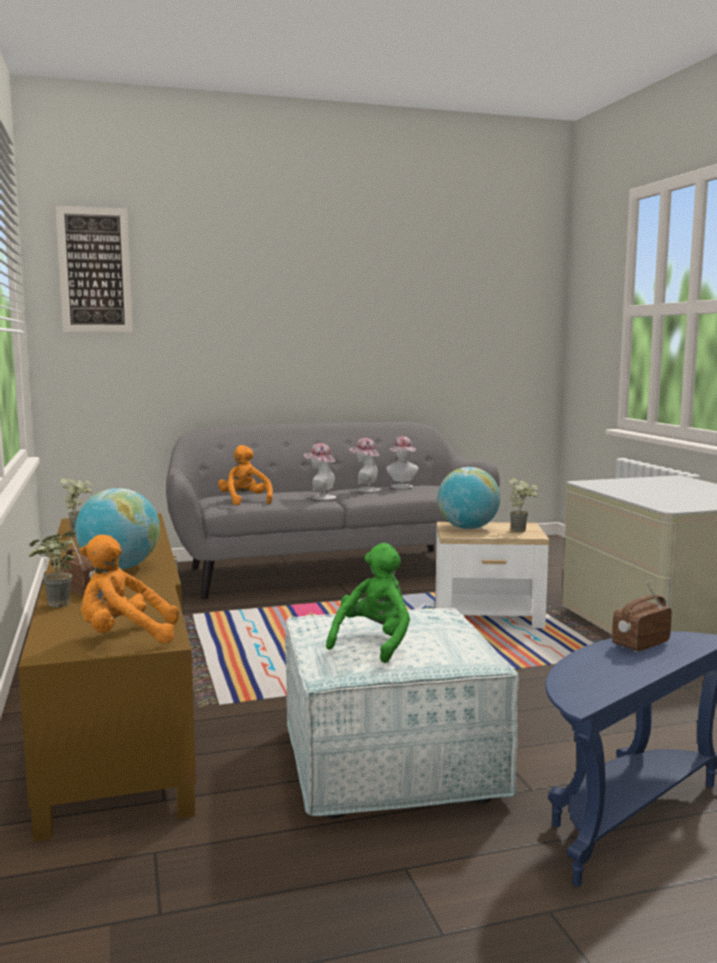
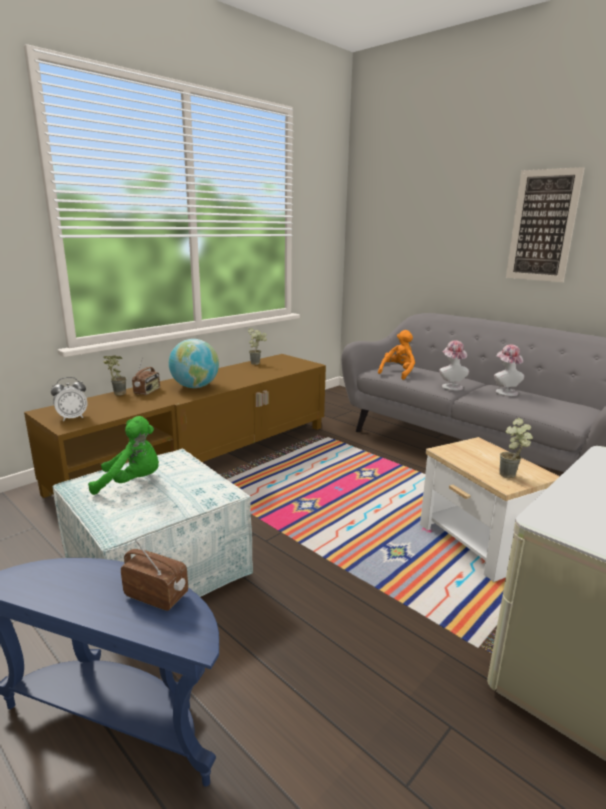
camera: 60 degrees right, 10 degrees up
(95, 270) = (382, 190): picture -> picture (542, 226)
(125, 637) = (72, 418): orange plush toy -> alarm clock
(402, 487) = (543, 399): hat -> none
(468, 528) = (476, 452): globe -> none

